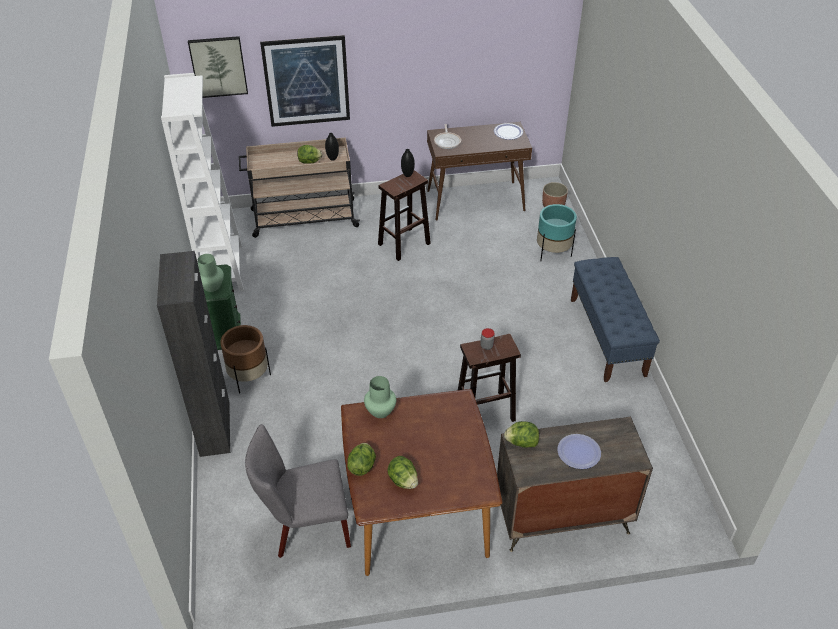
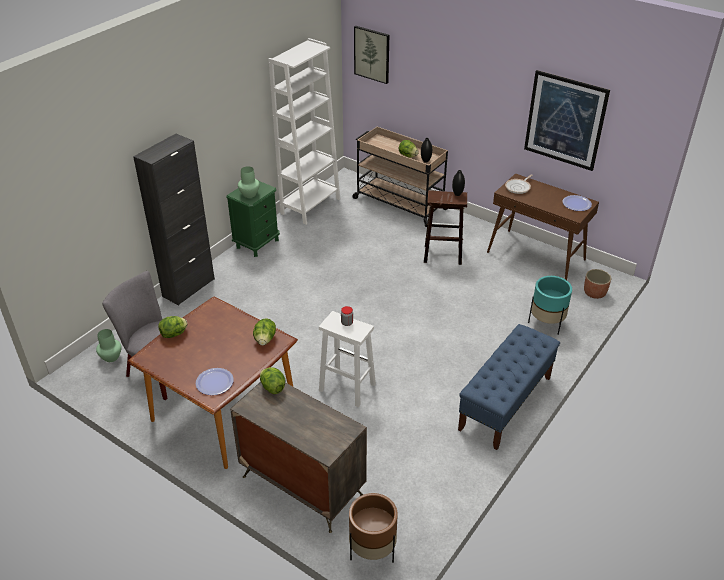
camera: 45 degrees right, 5 degrees down
(249, 378) = (242, 273): brown planter -> brown planter (372, 550)
(306, 81) = (430, 90): picture -> picture (565, 120)
(380, 411) = (227, 313): green vase -> green vase (110, 357)
(403, 480) = (182, 358): lettuce -> lettuce (265, 340)
(484, 412) = (346, 387): brown stool -> white stool
(579, 452) = (297, 420): plate -> plate (214, 382)

